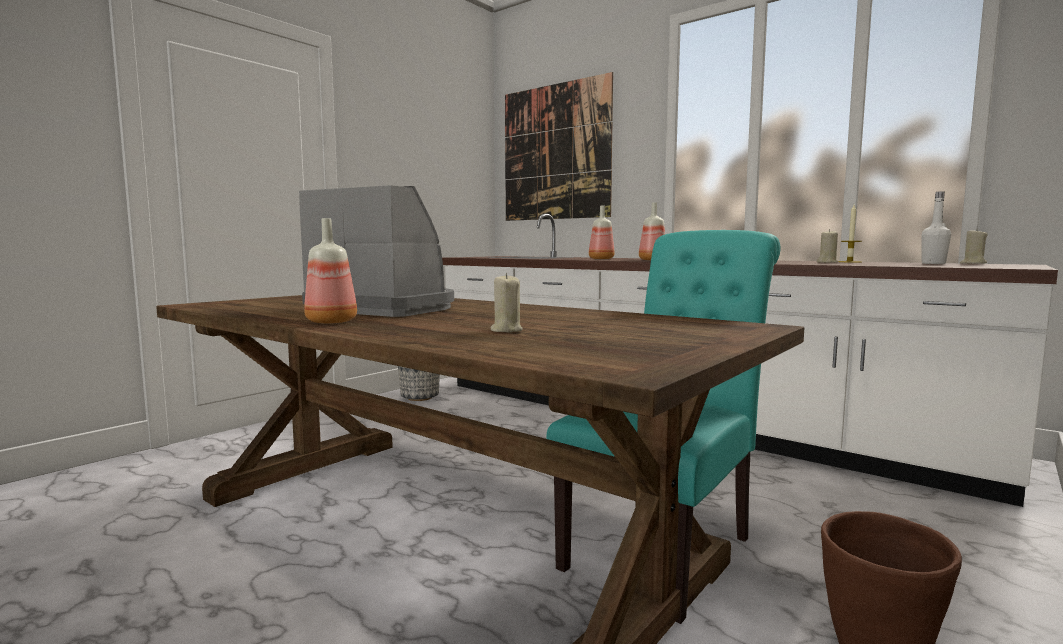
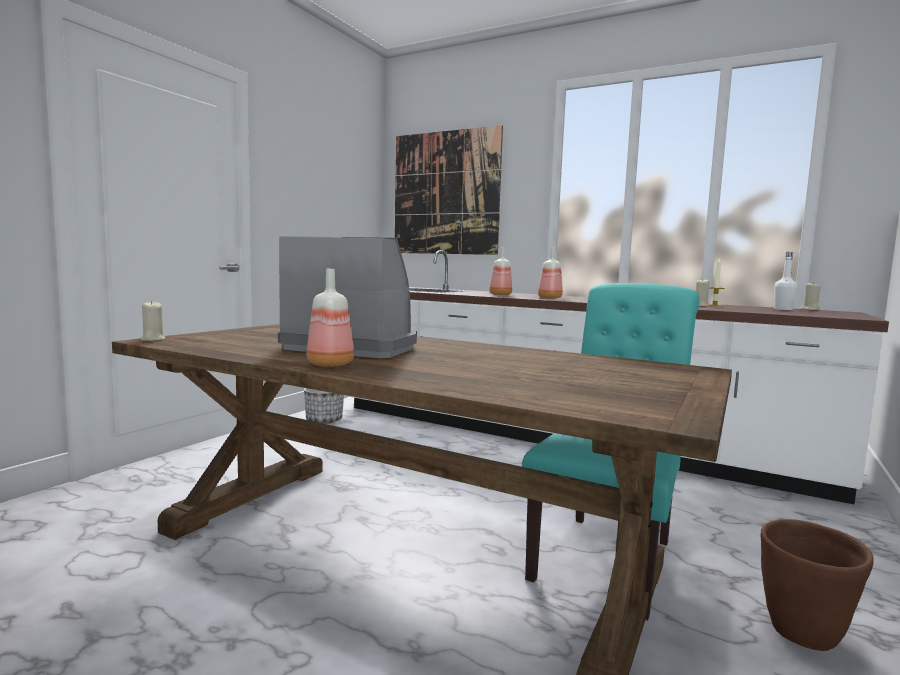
camera: 10 degrees left, 0 degrees up
(506, 330) = (504, 375): beige candle -> beige candle (152, 339)

